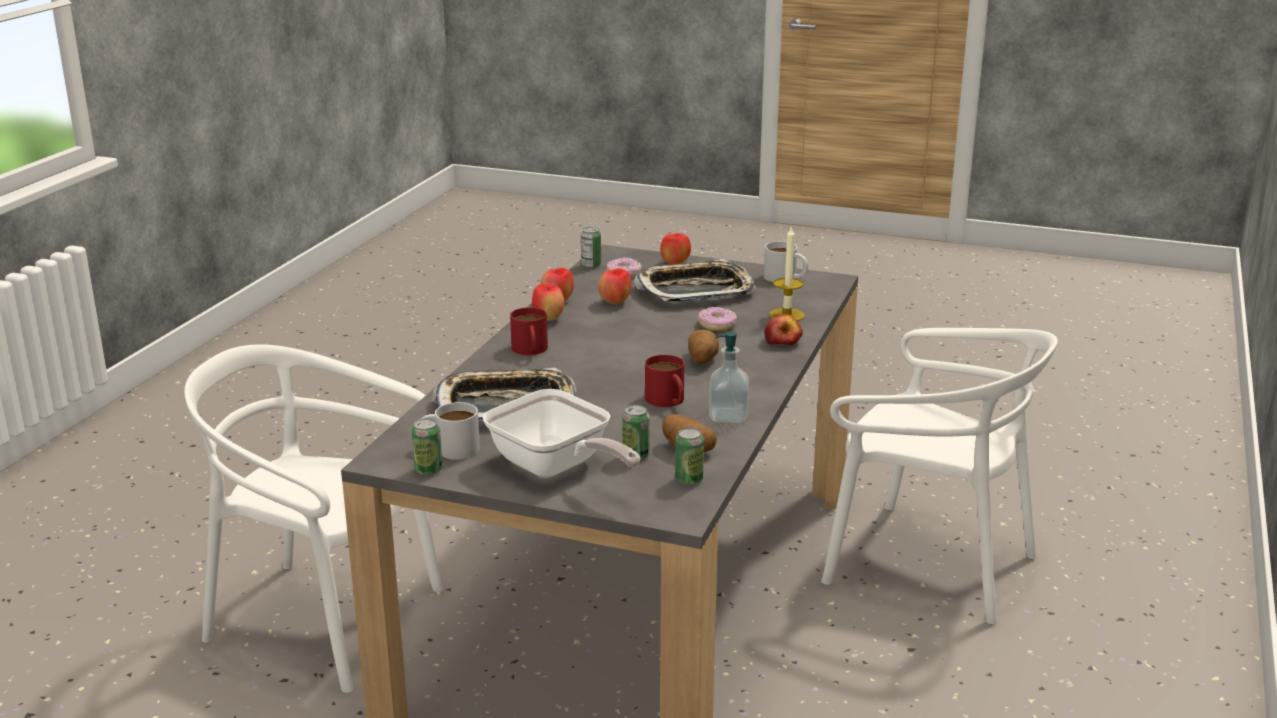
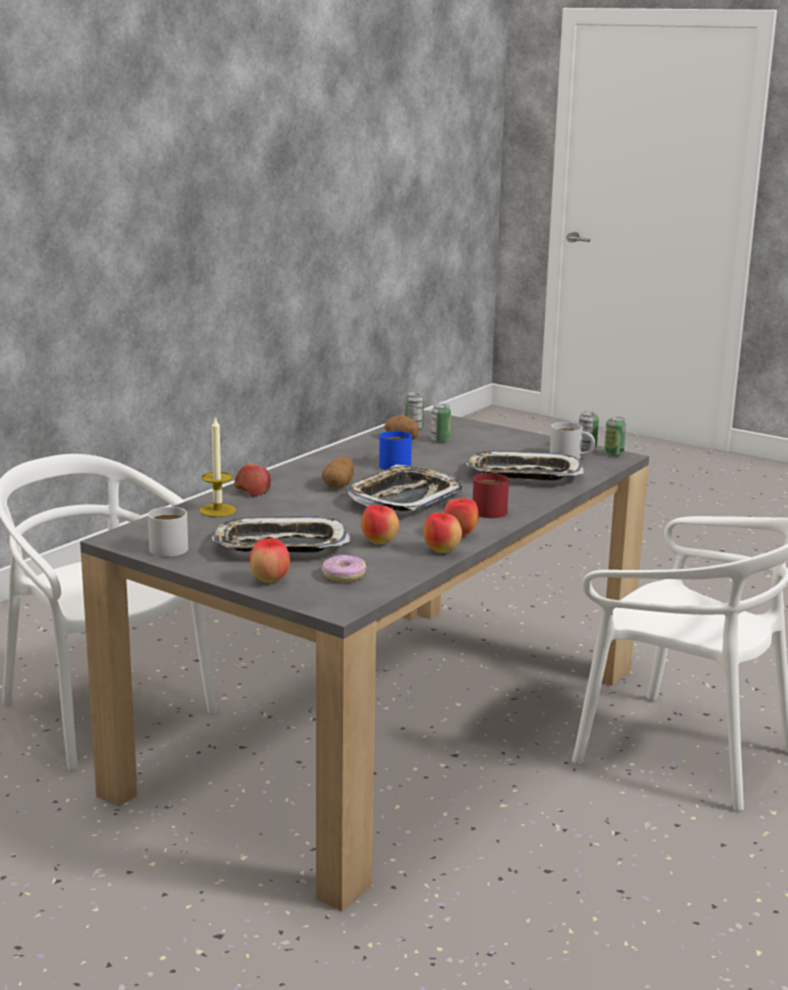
camera: 165 degrees left, 5 degrees down
(556, 468) = (498, 441): frying pan -> none
(591, 265) = (375, 592): can -> can (613, 454)
(624, 353) = (404, 497): none -> tray
(668, 401) = (393, 463): red mug -> blue mug
(717, 325) = (295, 510): donut -> none
(728, 416) = (356, 451): soap dispenser -> none

